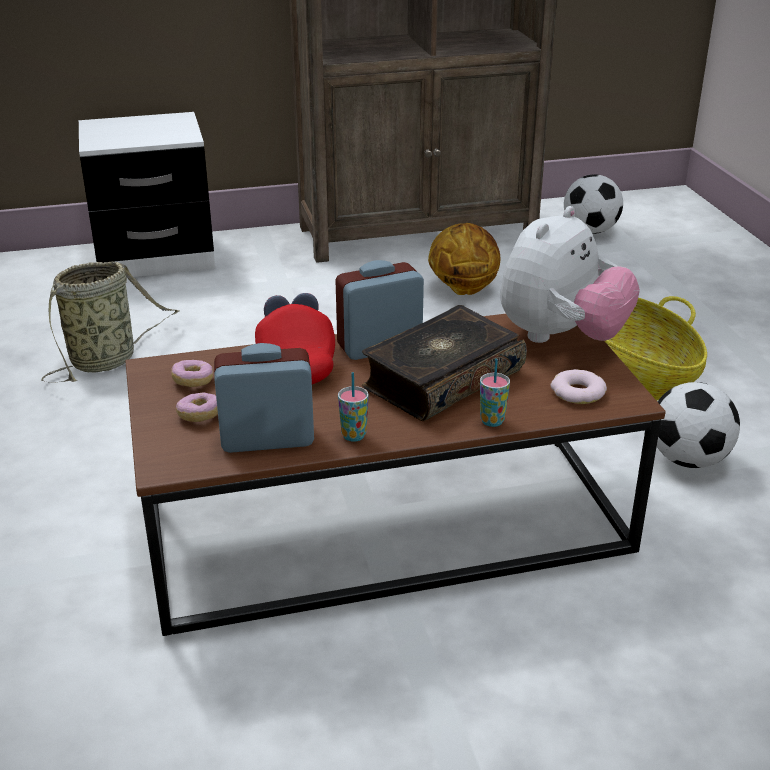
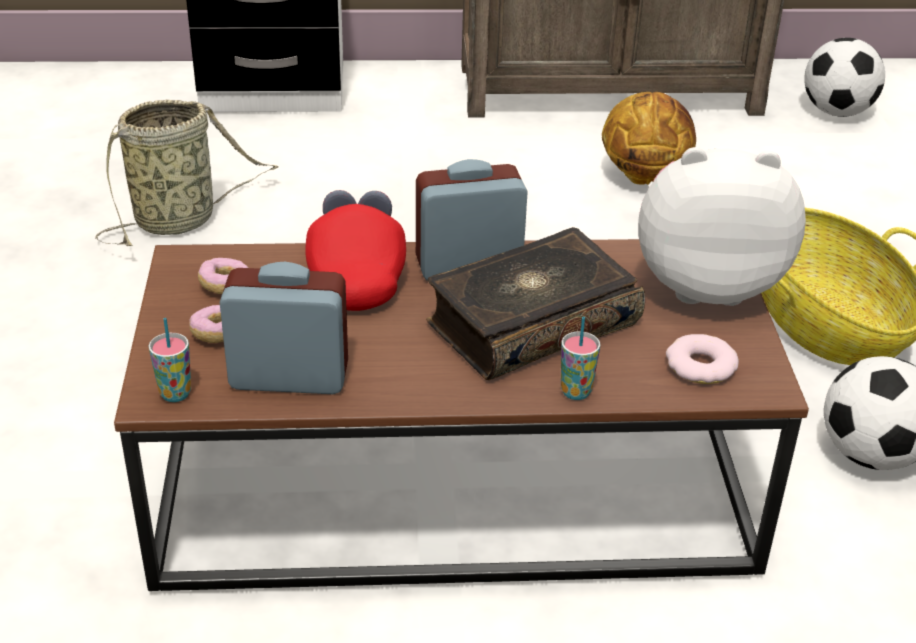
camera: 10 degrees right, 5 degrees up
(353, 436) = (395, 388): cup -> cup (175, 394)
(561, 337) = (706, 283): plush toy -> plush toy turned 135 degrees counterclockwise

